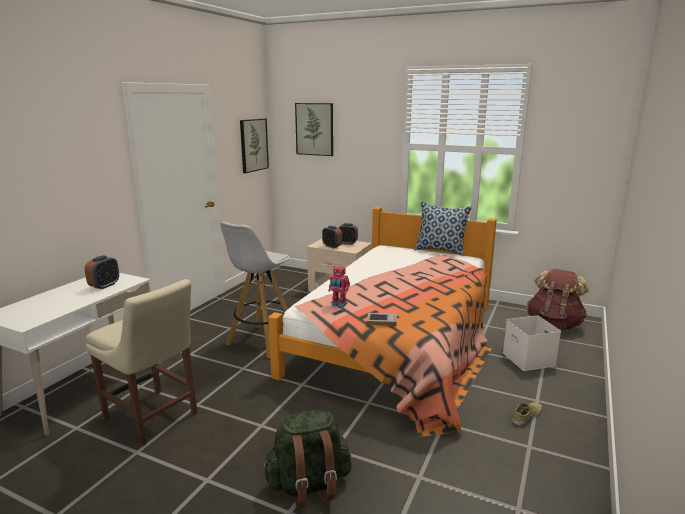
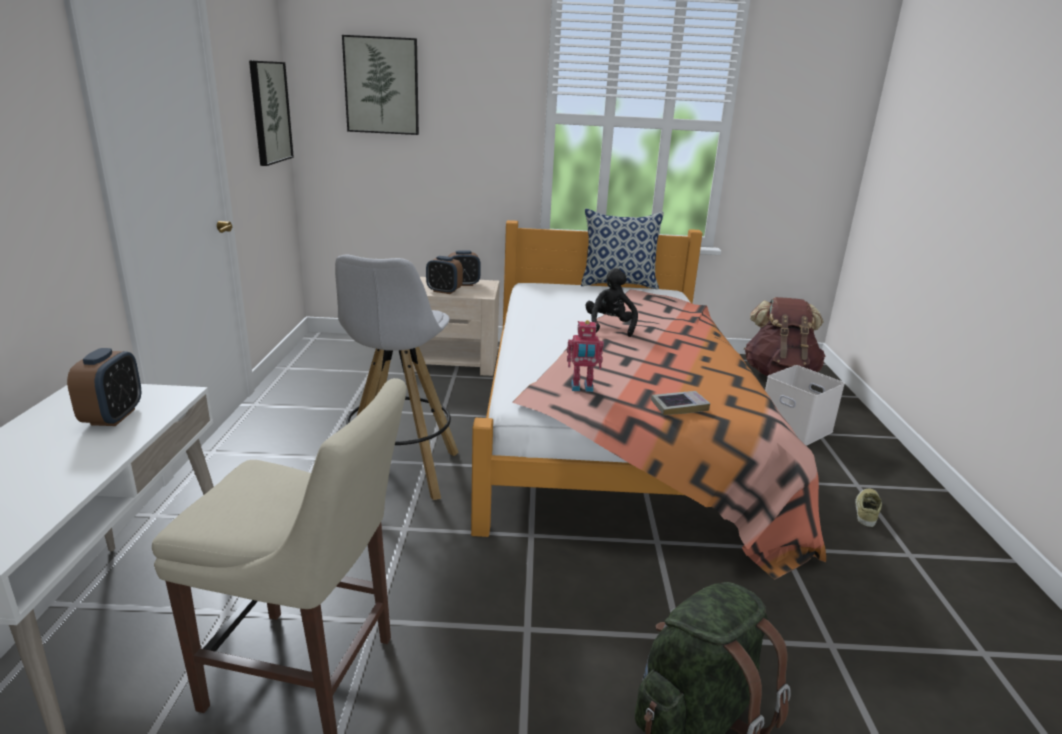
camera: 25 degrees left, 5 degrees up
(396, 274) = (609, 327): none -> black plush toy

